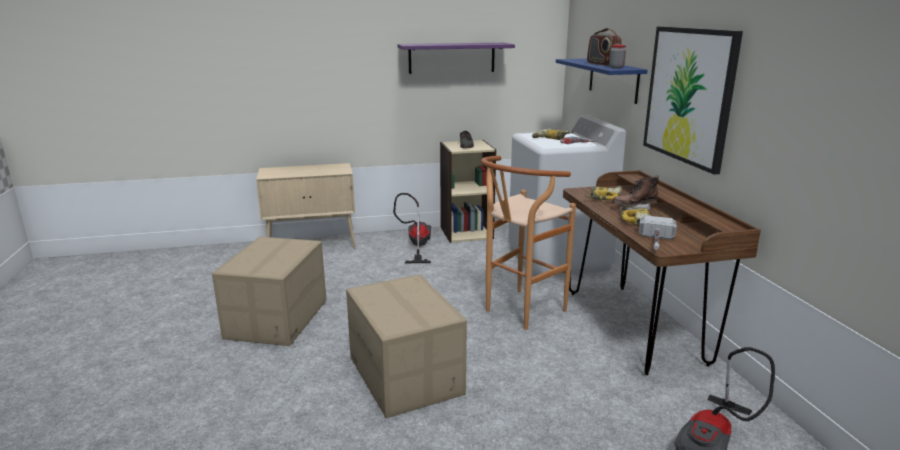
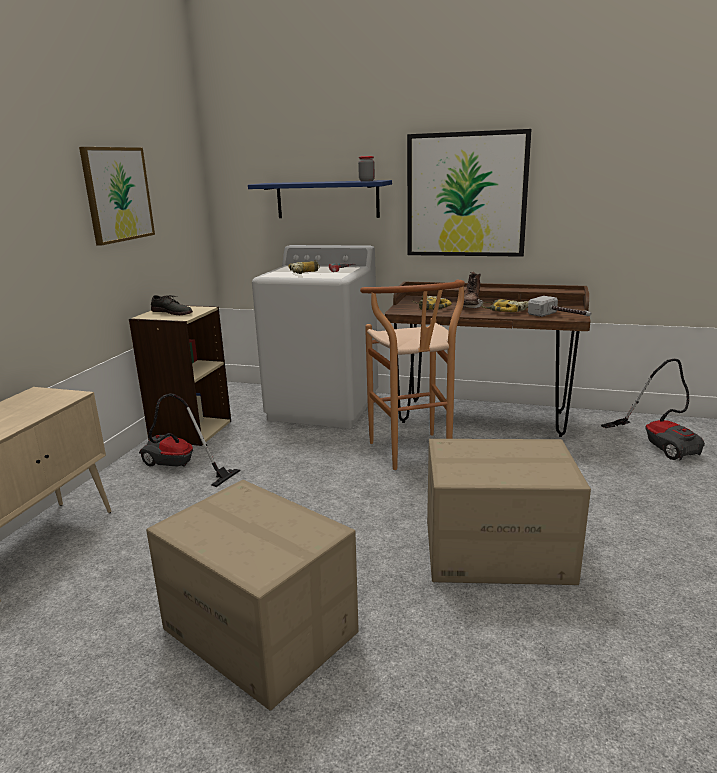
camera: 60 degrees left, 0 degrees up
(452, 58) = (117, 194): purple shelf -> picture
(602, 64) = (332, 181): radio -> none

